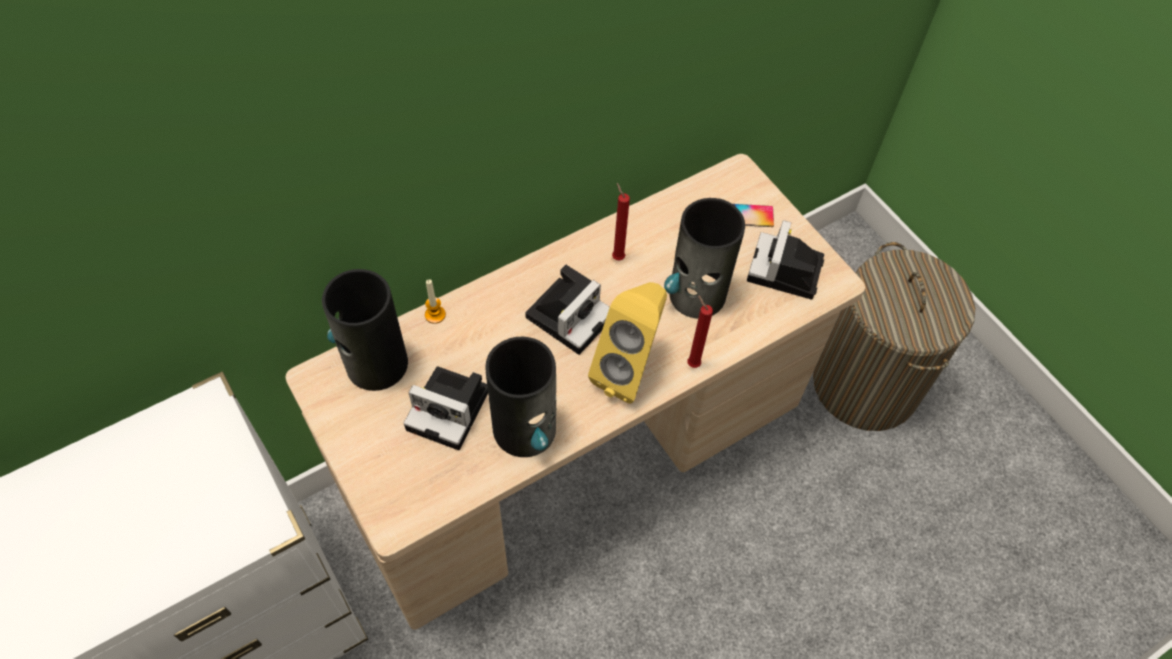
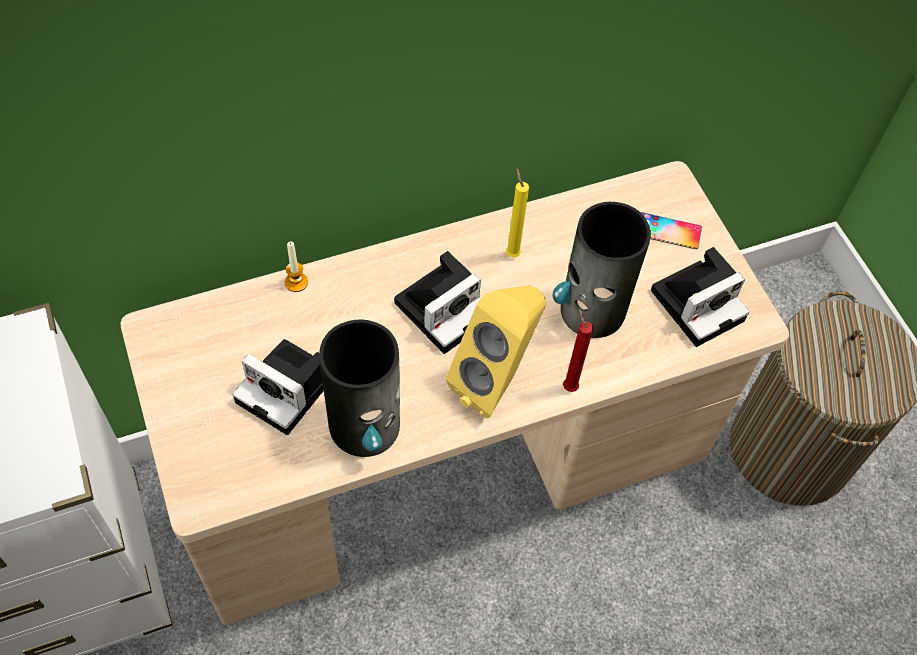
camera: 10 degrees right, 0 degrees up
(376, 364) = (219, 325): vase -> none
(617, 256) = (511, 253): red candle -> yellow candle
(785, 272) = (699, 303): camera -> camera turned 150 degrees counterclockwise

